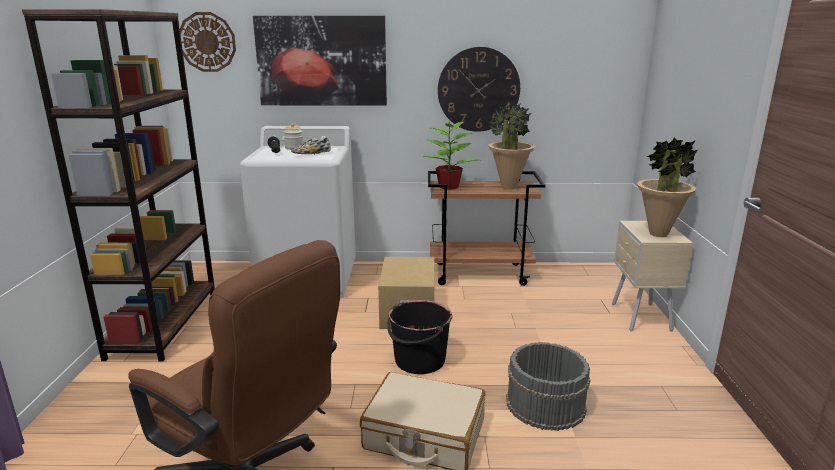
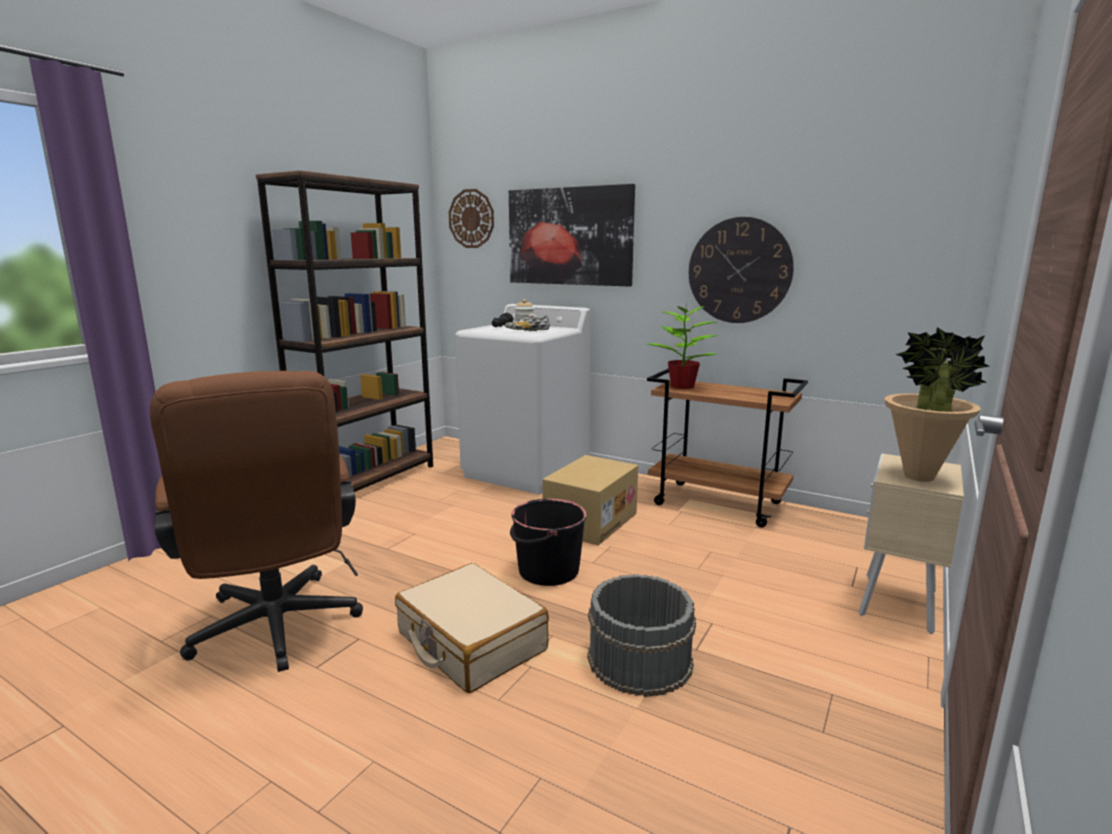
camera: 30 degrees right, 5 degrees down
(508, 187) = (756, 395): potted plant -> none

